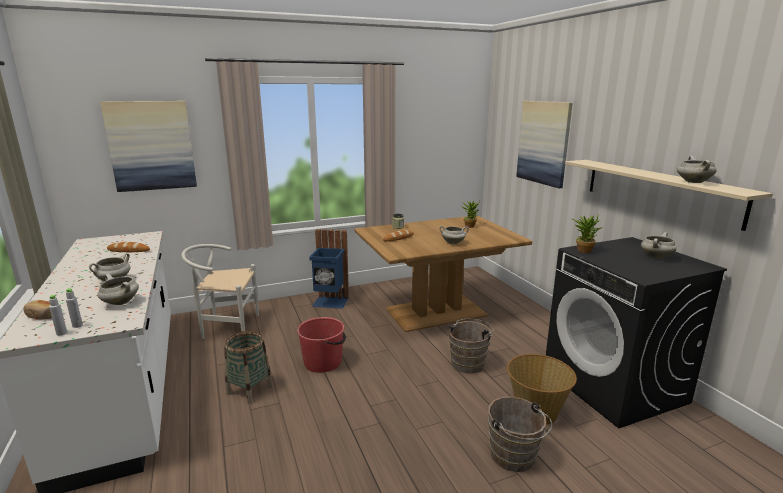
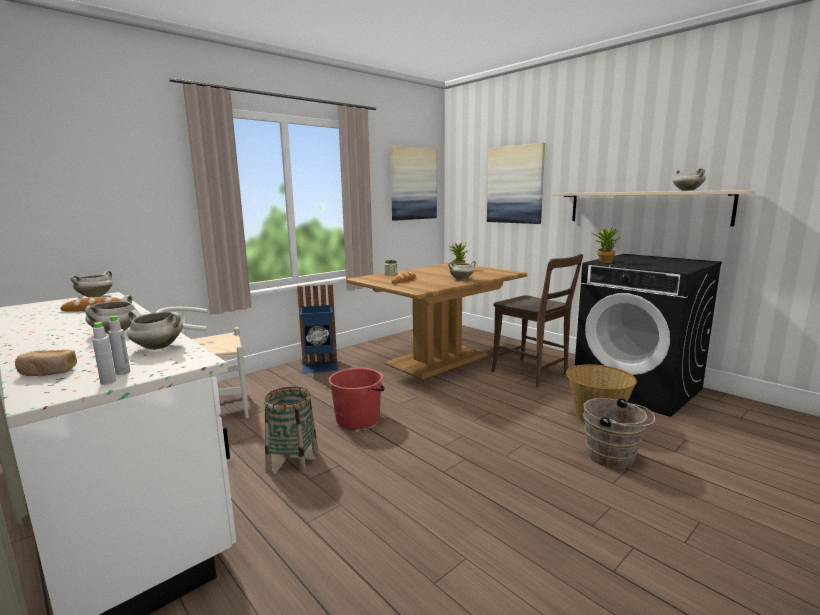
camera: 20 degrees left, 5 degrees down
(151, 146) = (96, 184): picture -> picture (413, 184)
(469, 362) = (504, 393): brown bucket -> none
(515, 346) = (532, 374): none -> brown chair
(656, 257) = (663, 260): white cooking pot -> white cooking pot (95, 296)

